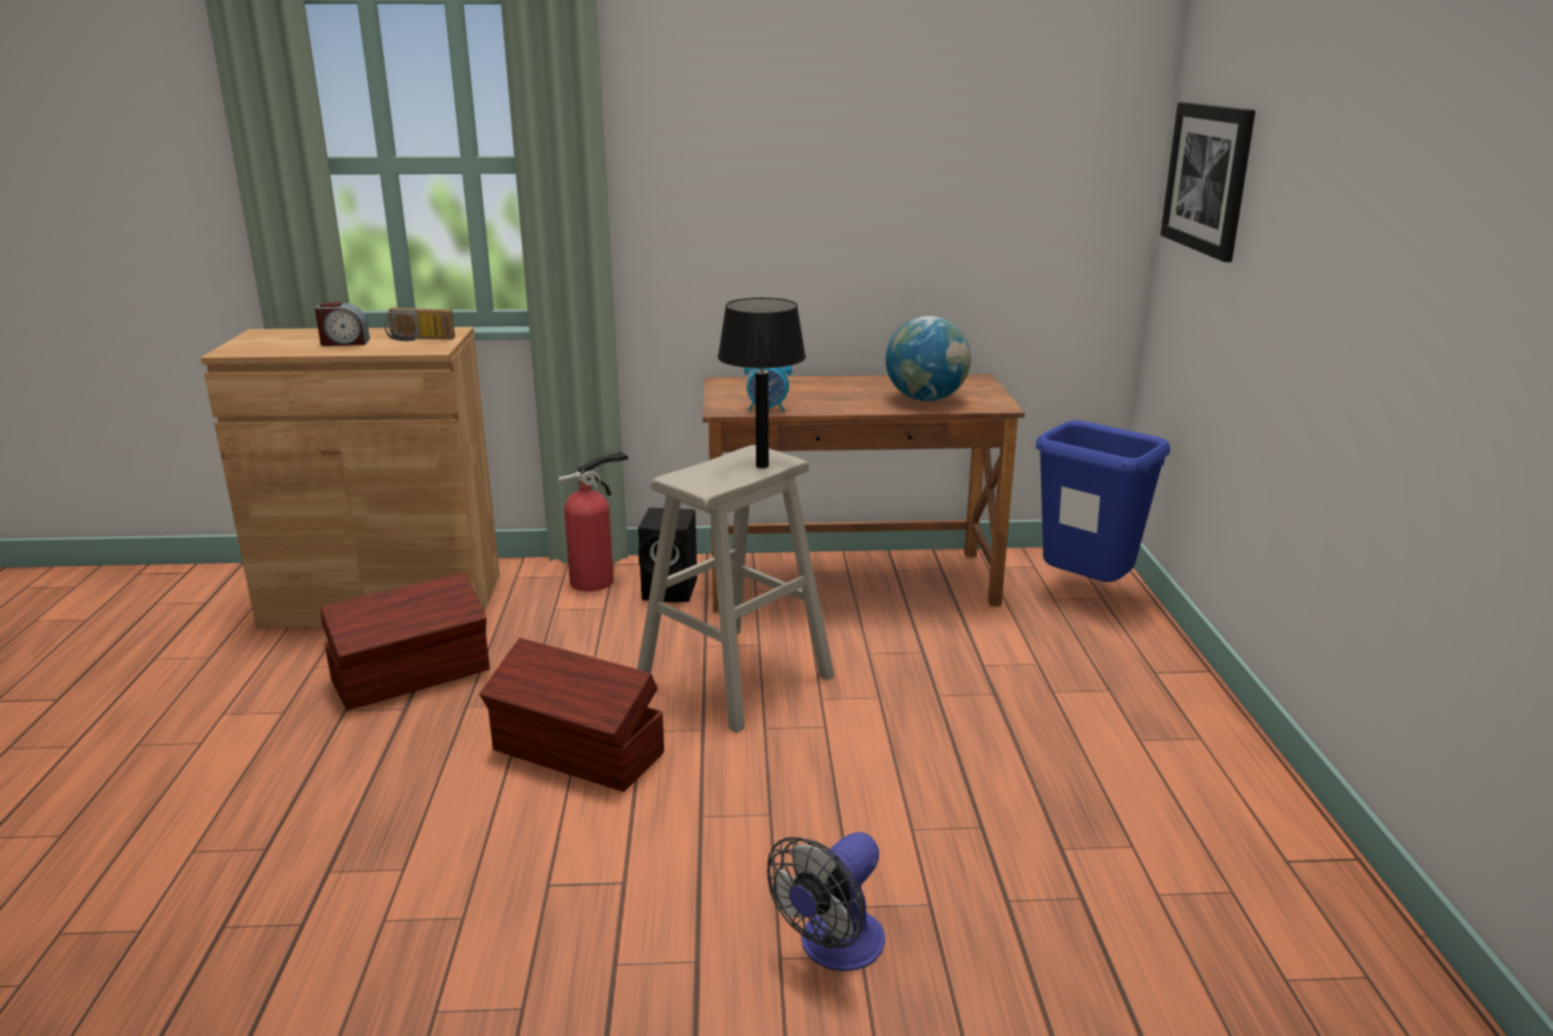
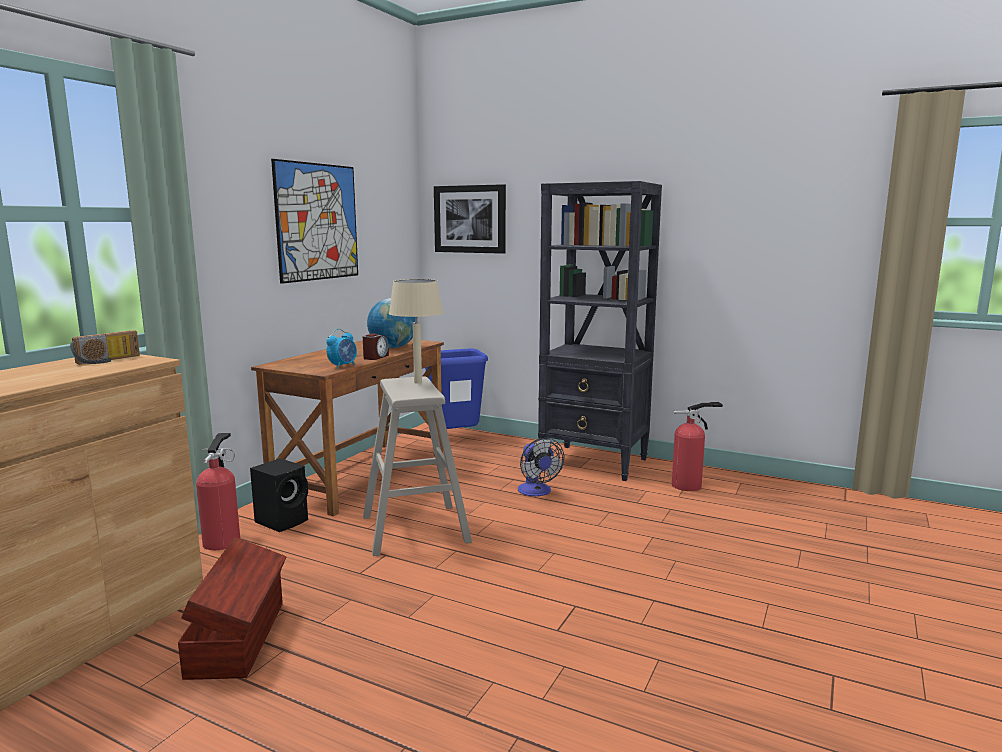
camera: 60 degrees left, 10 degrees down
(344, 342) = (50, 374): alarm clock -> alarm clock (375, 357)
(578, 753) = (433, 592): brown storage box -> none
(763, 466) = (418, 382): black table lamp -> beige table lamp
(833, 949) = (667, 565): fan -> fan (536, 492)
(868, 173) = (317, 222): none -> picture
(1185, 749) = (594, 463): none -> black bookcase
(1237, 898) = (690, 485): none -> fire extinguisher

